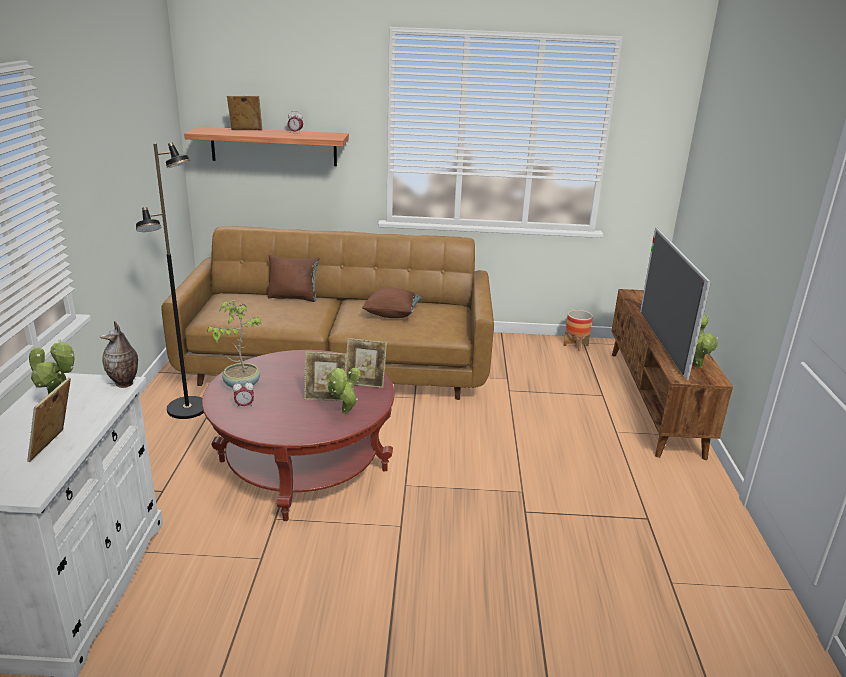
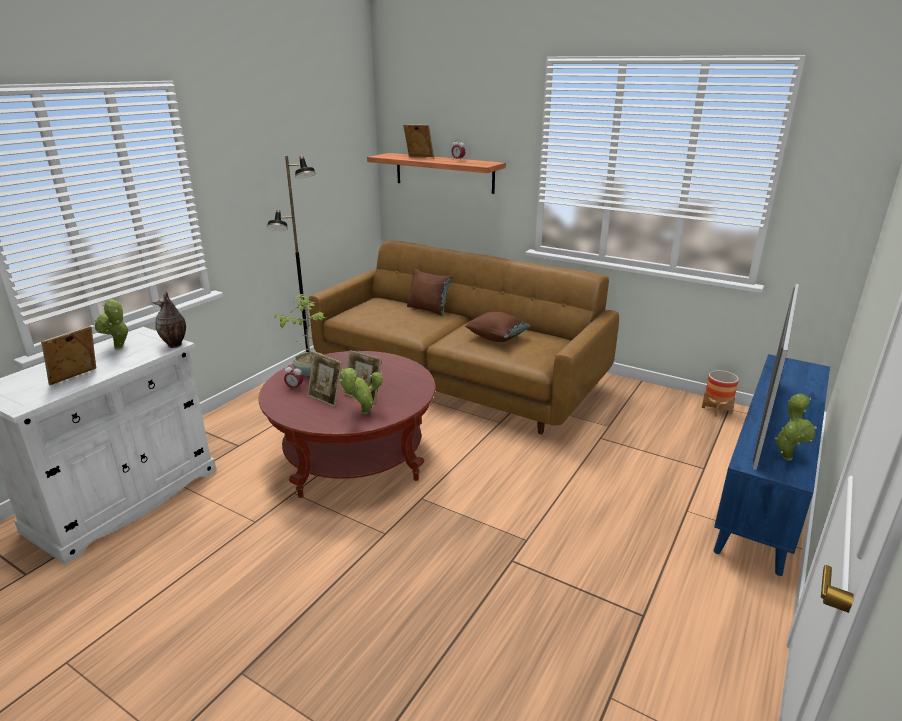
camera: 30 degrees right, 0 degrees up
(365, 383) = (408, 392): picture frame -> picture frame (326, 398)
(654, 401) = (765, 490): brown tv stand -> blue tv stand

